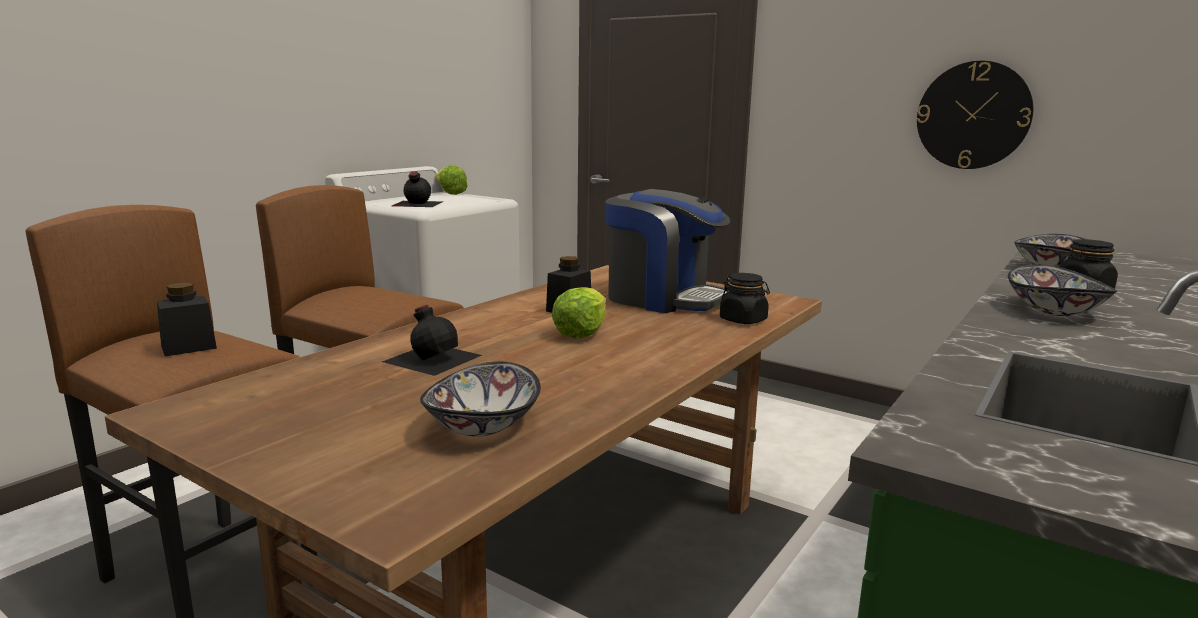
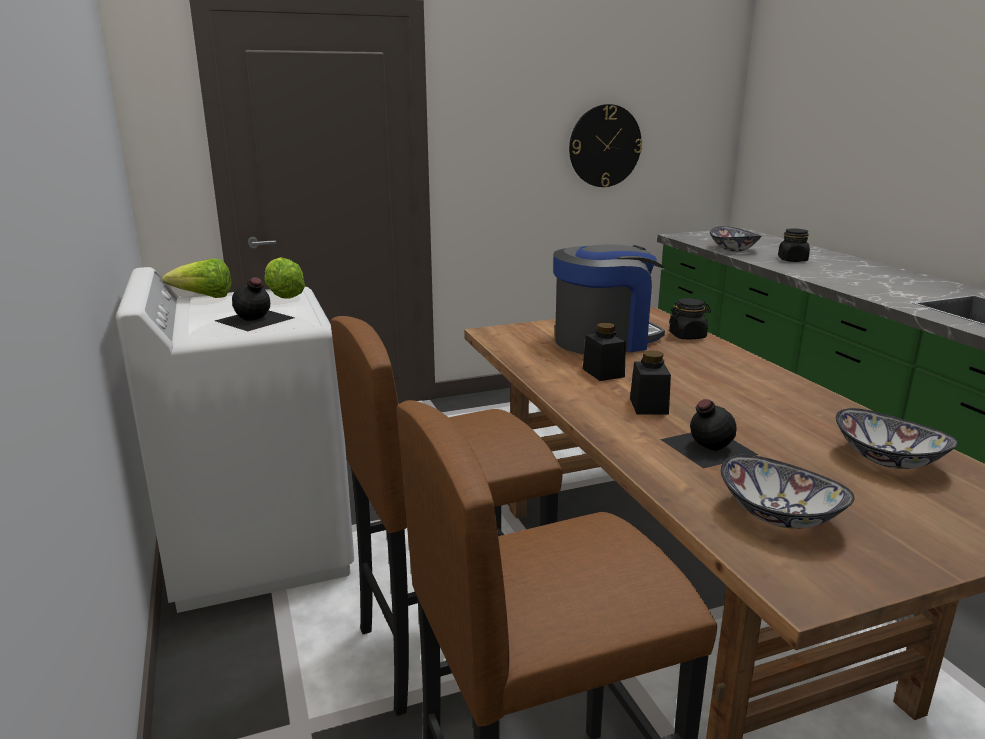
camera: 55 degrees left, 5 degrees up
(188, 347) = (577, 559): black jar -> black jar (648, 406)
(580, 333) = (679, 384): lettuce -> lettuce (283, 295)
(1053, 311) = (834, 275): bowl -> bowl (778, 516)

